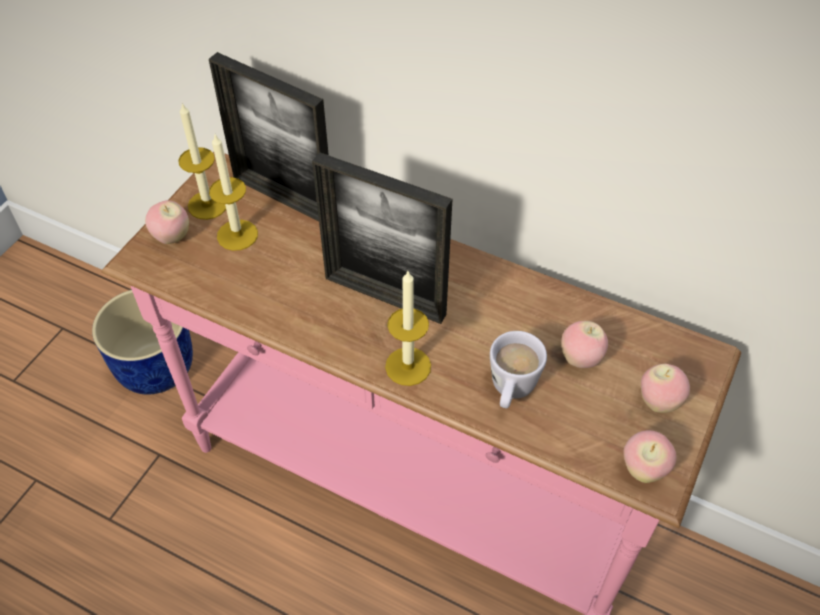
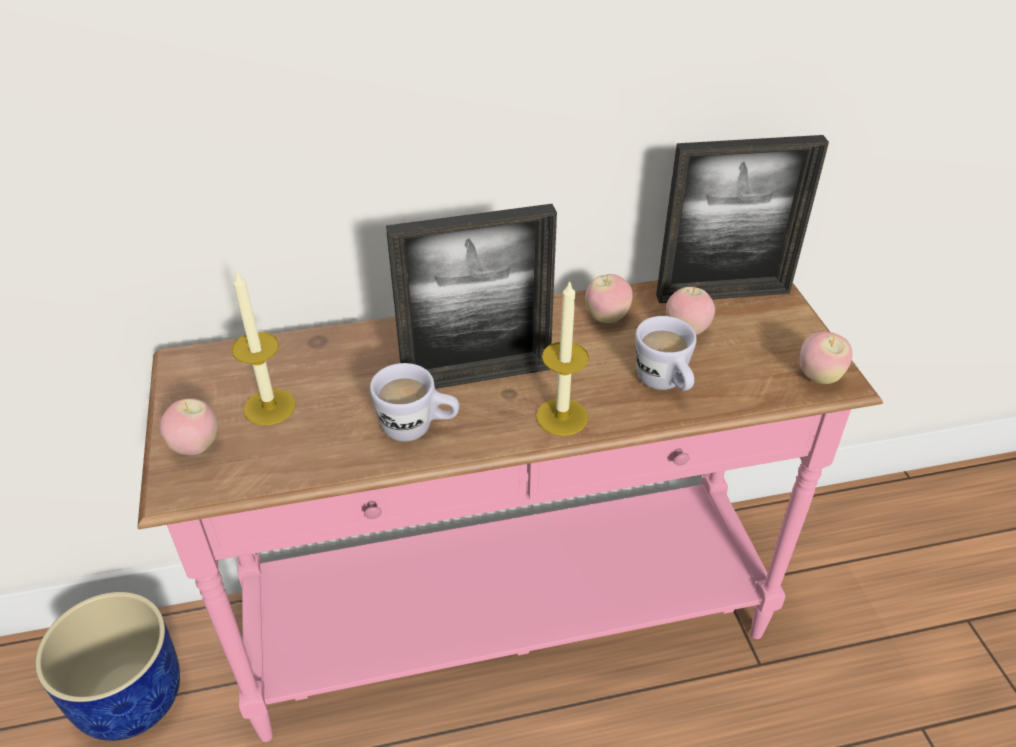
camera: 40 degrees left, 10 degrees down
(207, 205) = (205, 399): candle -> none
(283, 198) = (283, 353): picture frame -> picture frame (722, 294)
(307, 311) = (418, 428): none -> white mug
(658, 402) = (773, 327): apple -> apple (607, 318)

